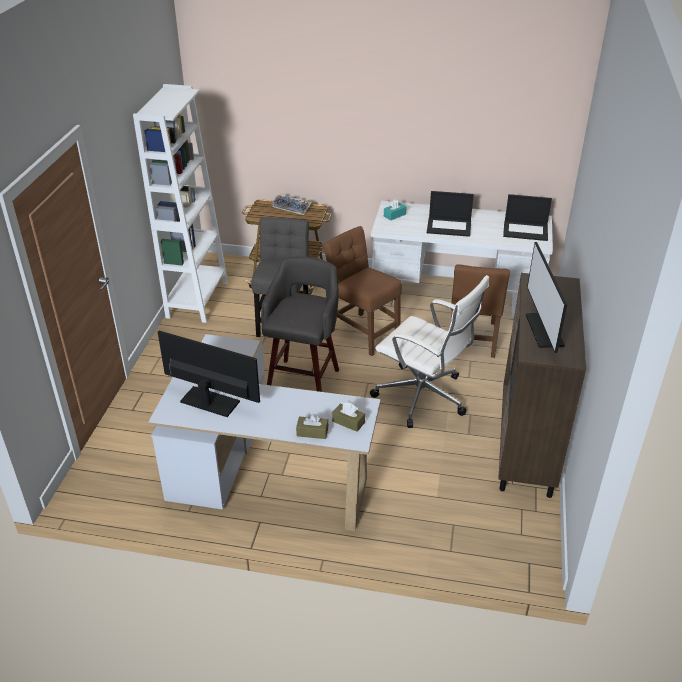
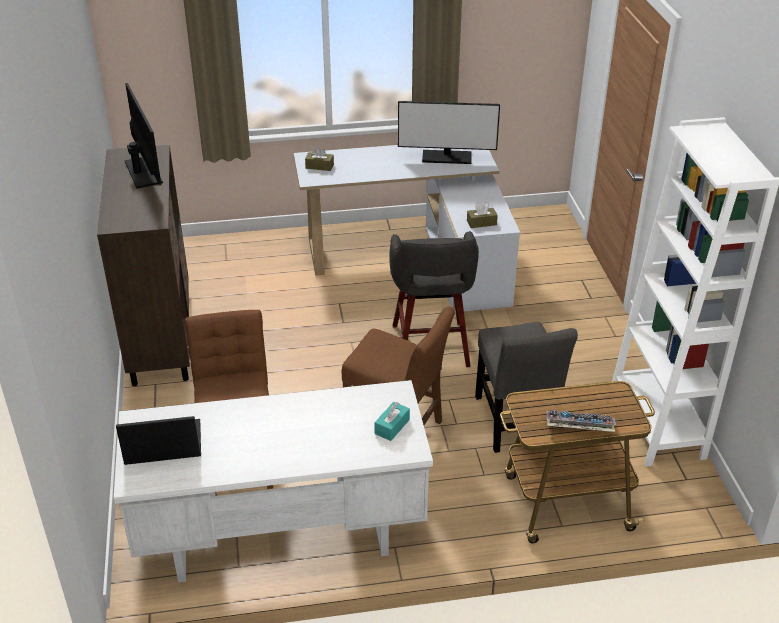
camera: 160 degrees right, 0 degrees up
(312, 432) = (345, 155): brown tissue box -> brown tissue box (481, 223)
(423, 397) = (284, 361): white office chair -> none
(449, 227) = (292, 422): laptop -> none

